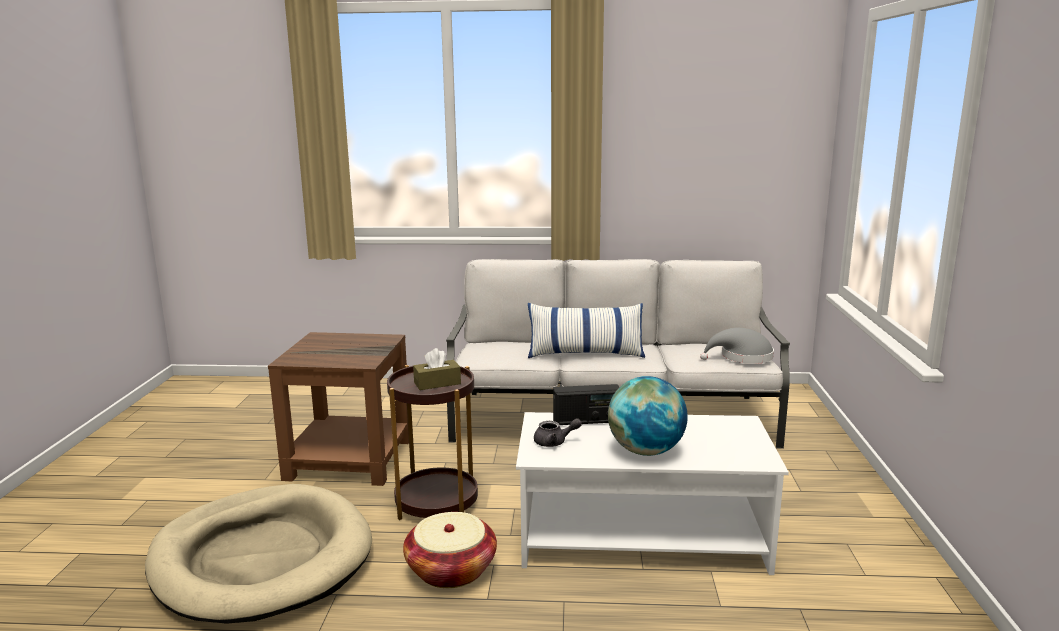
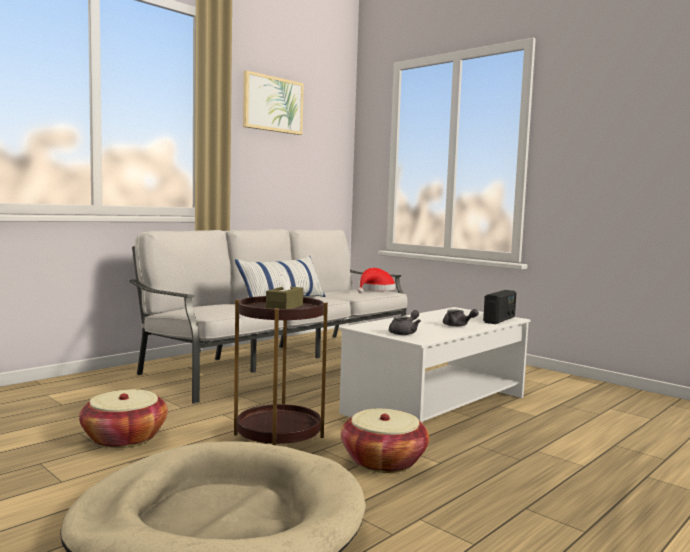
camera: 50 degrees left, 10 degrees down
(351, 458) = (124, 438): brown side table -> basket
(586, 421) = (388, 323): radio -> radio (499, 320)
(646, 451) = (458, 326): globe -> grey teapot
(678, 94) = (273, 104): none -> picture
(742, 357) = (375, 290): grey hat -> red hat

